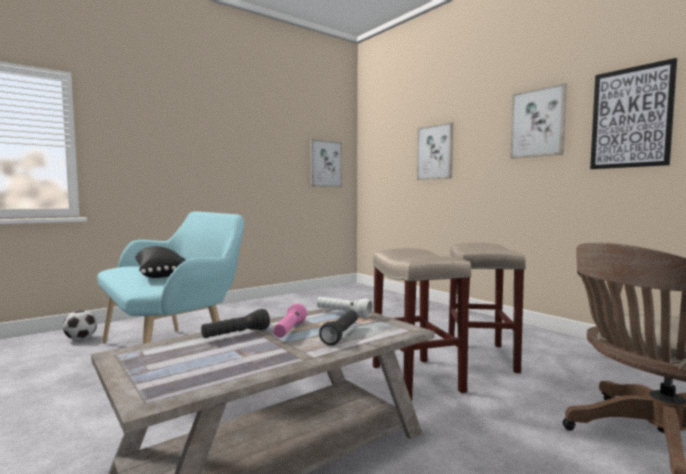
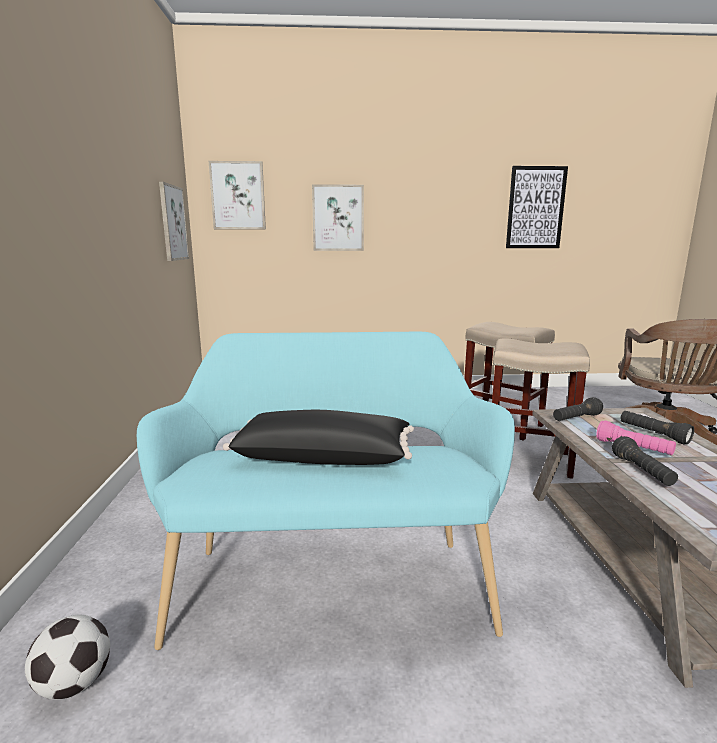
camera: 55 degrees left, 10 degrees up
(343, 314) = (576, 419): white flashlight -> black flashlight
(538, 123) = (461, 201): picture -> picture (238, 196)

